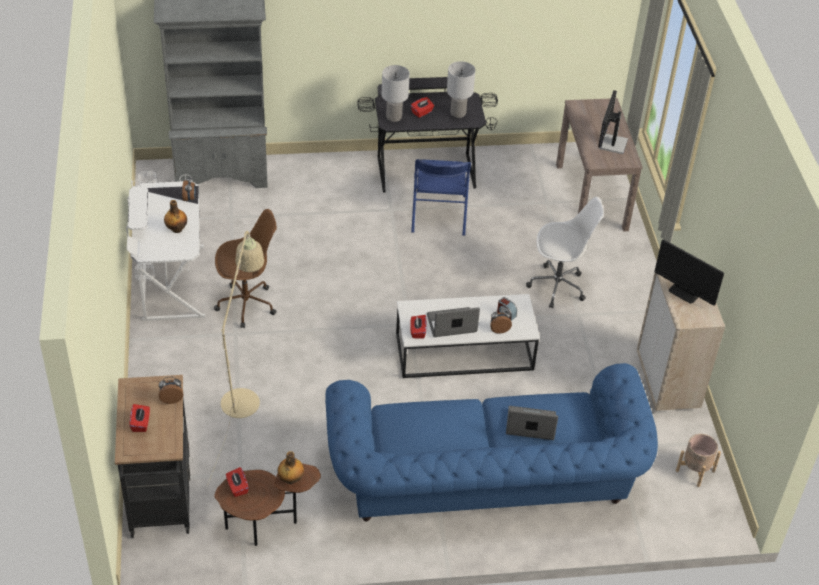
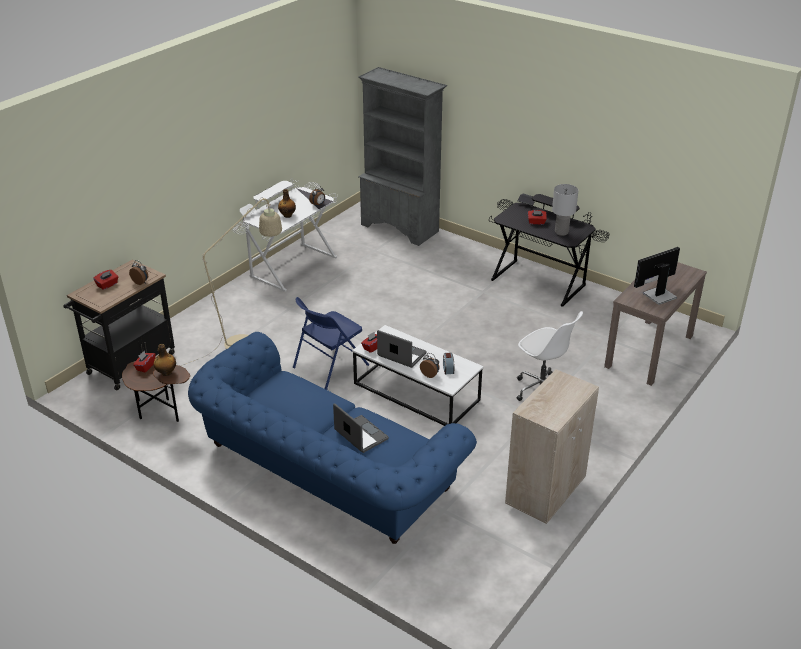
camera: 45 degrees right, 10 degrees down
(248, 304) = (318, 297): brown office chair -> none
(394, 119) = (511, 218): grey table lamp -> none
(438, 214) = (513, 308): blue chair -> blue chair (330, 366)
(684, 292) = (555, 394): monitor -> none
(695, 470) = (485, 563): beige planter -> none

